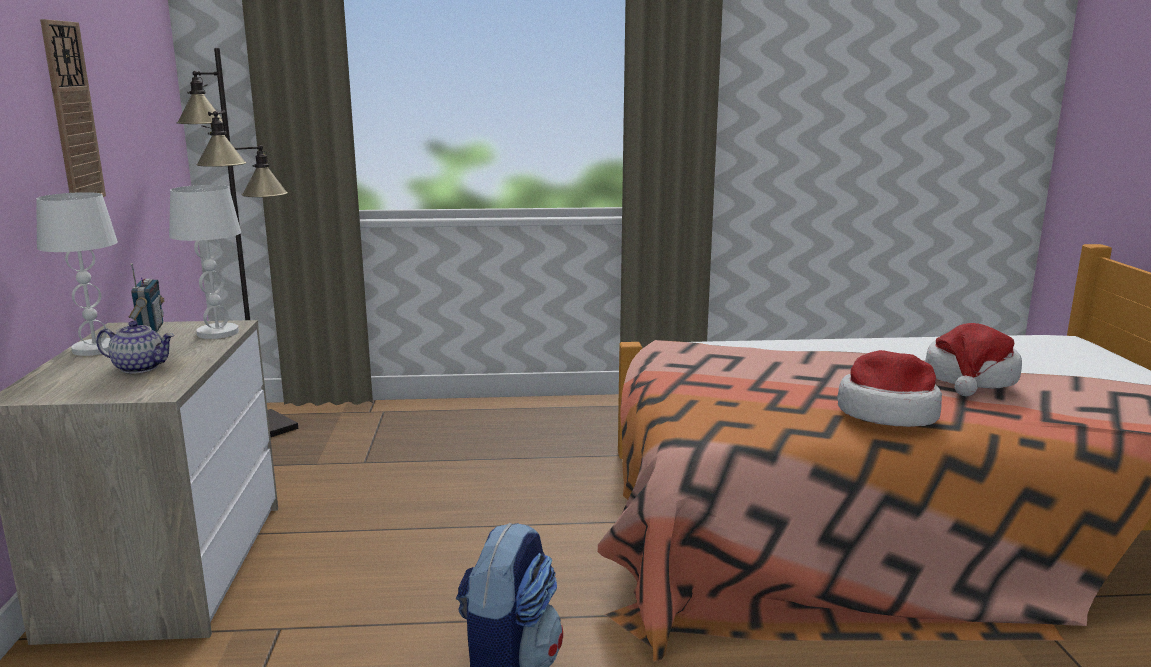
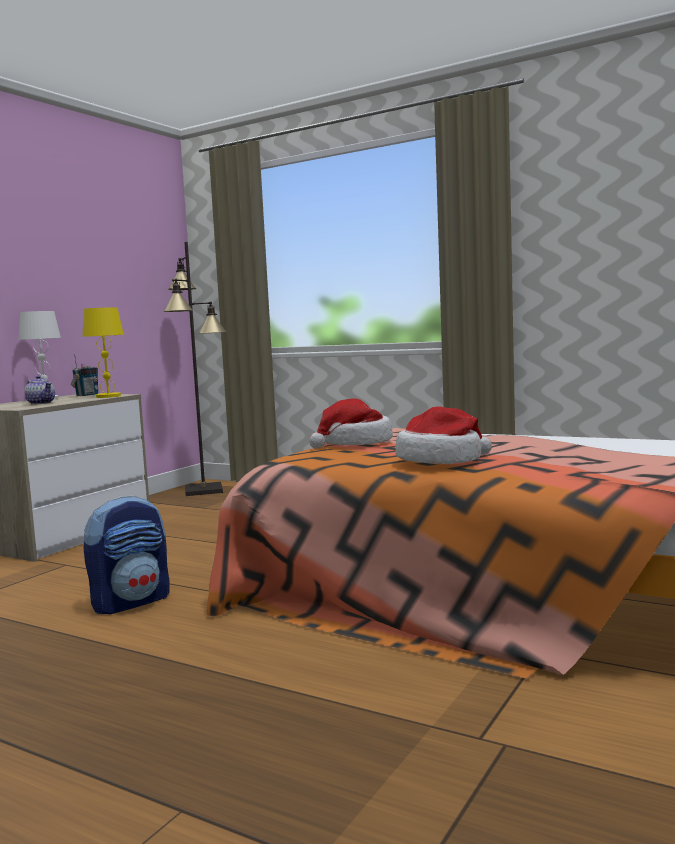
camera: 35 degrees right, 10 degrees down
(72, 113) = (73, 275): wall clock -> none
(217, 333) = (108, 396): white table lamp -> yellow table lamp
(970, 379) = (573, 451): hat -> hat (355, 443)

